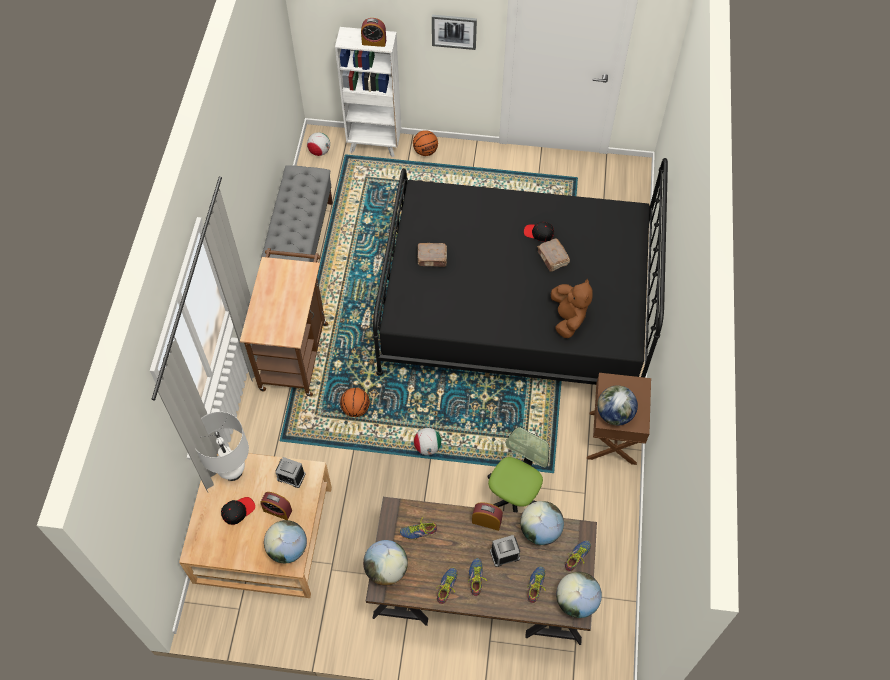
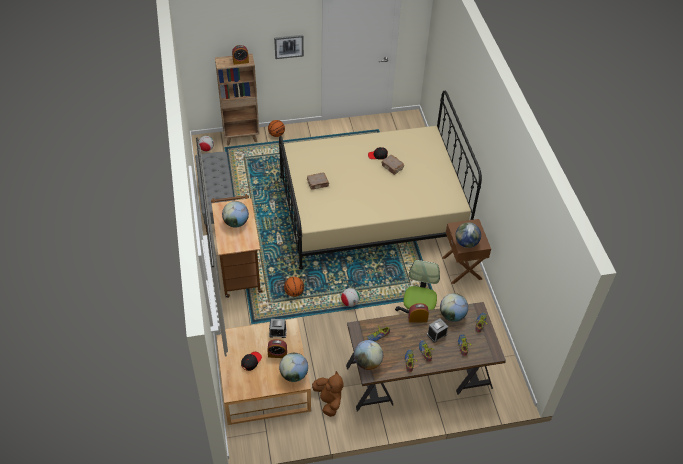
camera: 20 degrees left, 10 degrees down
(233, 471) = (237, 339): white table lamp -> none
(375, 145) = (242, 137): white bookcase -> brown bookcase
(515, 307) = (371, 210): black bed -> beige bed
(568, 318) = (416, 197): brown plush toy -> brown plush toy (328, 401)
(576, 601) = (490, 348): globe -> globe (236, 223)

